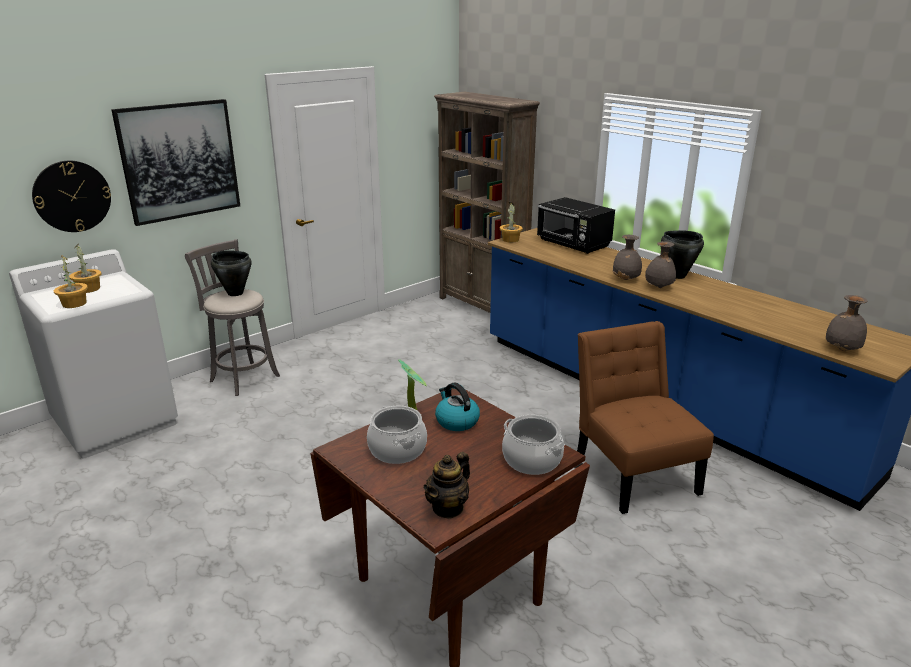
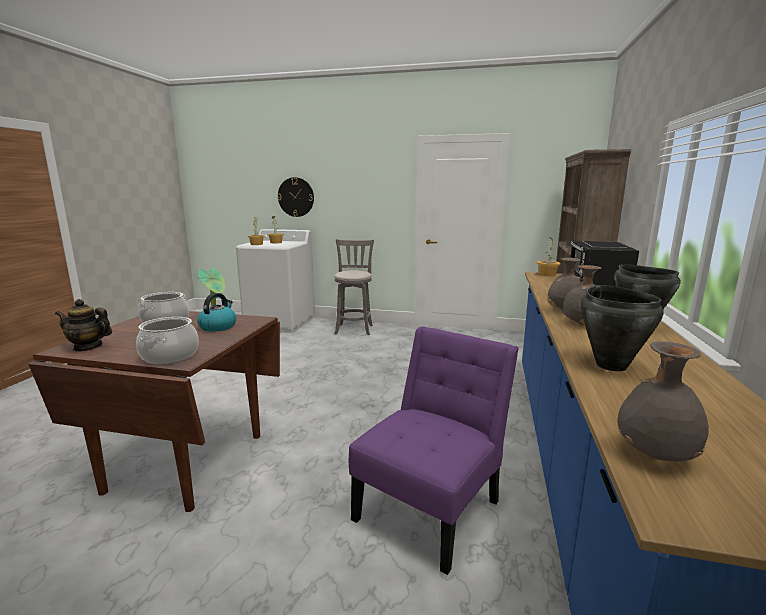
camera: 55 degrees right, 10 degrees down
(179, 161) = (354, 186): picture -> none
(235, 293) = (357, 271): black cooking pot -> black cooking pot (611, 365)
(633, 471) = (432, 505): brown chair -> purple chair

